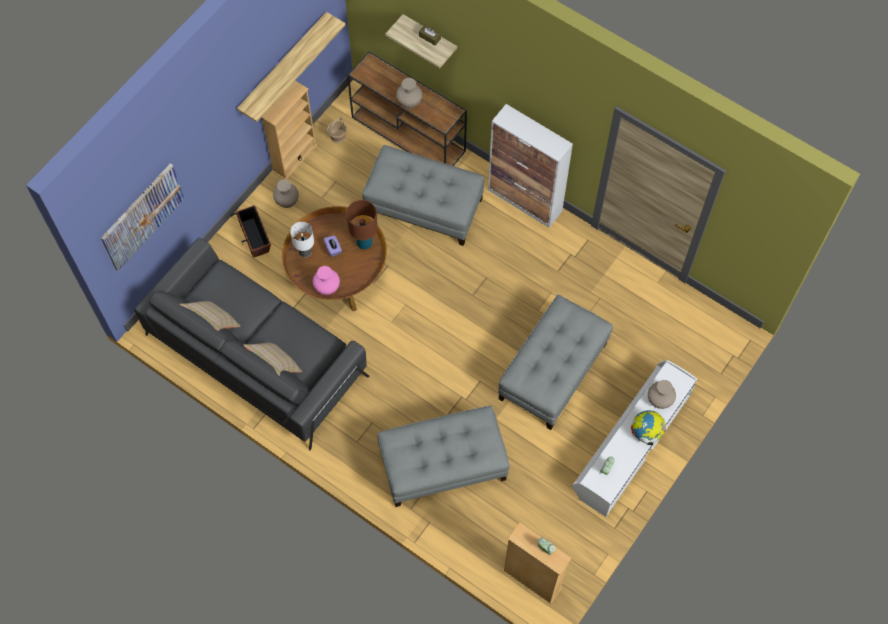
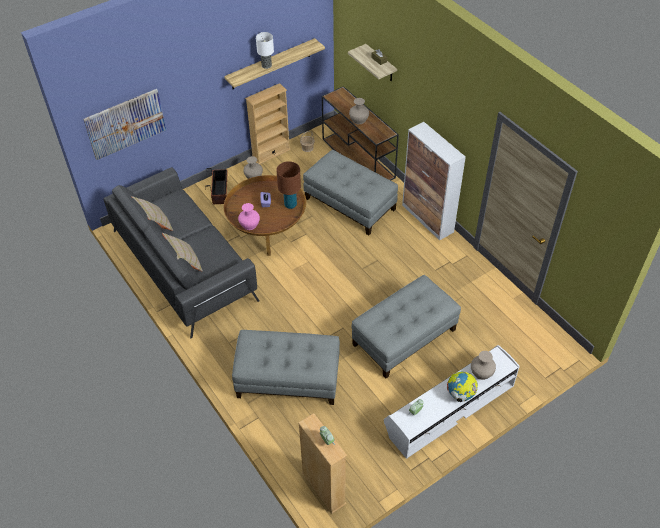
camera: 20 degrees right, 15 degrees down
(304, 251) = (244, 199): table lamp -> table lamp (266, 65)

